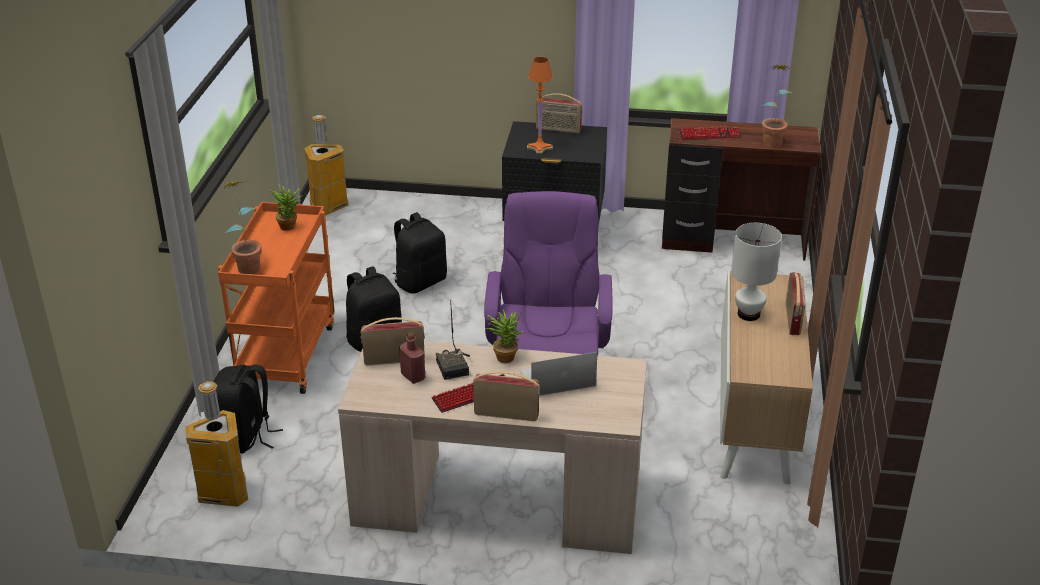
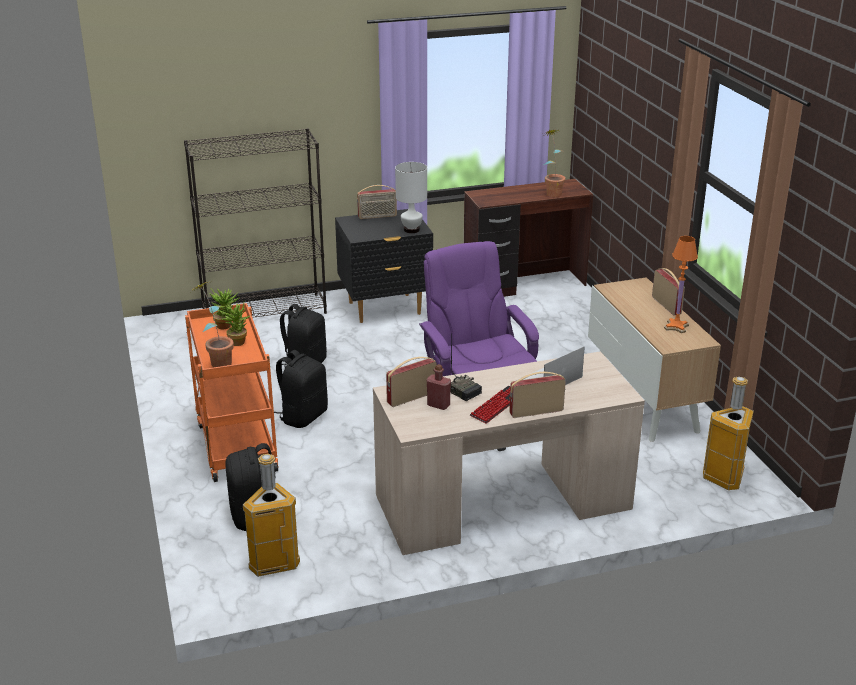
camera: 25 degrees left, 5 degrees down
(329, 207) = (175, 329): trash can -> trash can (725, 478)
(429, 208) = (265, 311): none -> black bookcase
(505, 355) = (495, 374): potted plant -> potted plant (236, 341)
(540, 148) = (375, 231): orange table lamp -> orange table lamp (676, 327)
(709, 134) = (503, 197): keyboard -> none
(748, 314) = (633, 309): white table lamp -> white table lamp (411, 230)

